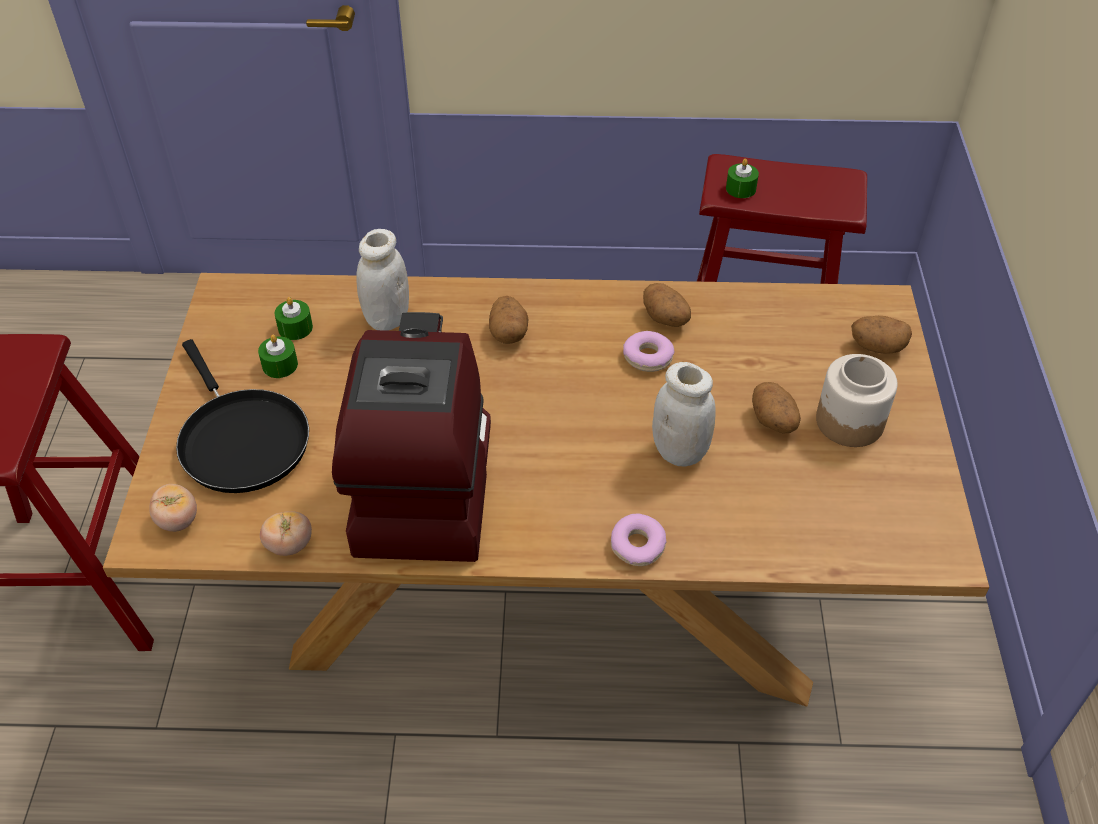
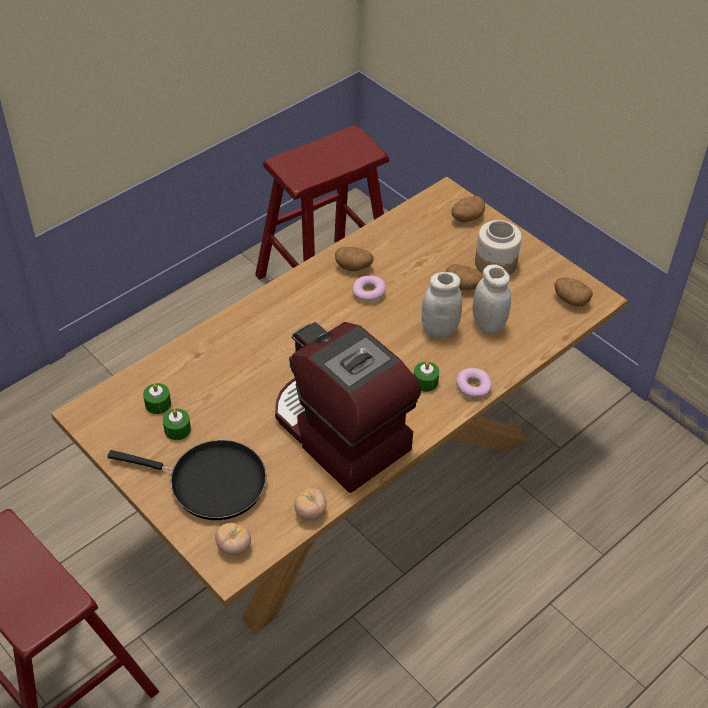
camera: 45 degrees left, 0 degrees up
(387, 318) = (205, 363): white jar -> white jar (488, 324)
(508, 333) = (282, 327): potato -> potato (570, 300)
(740, 188) = (305, 171): green candle -> green candle (425, 382)

